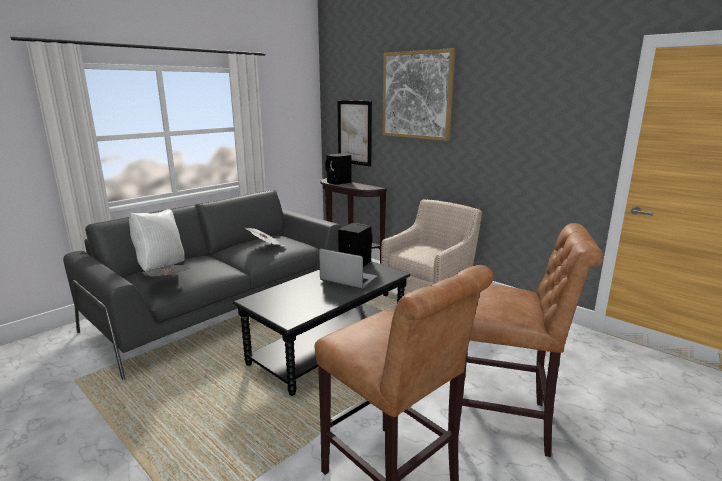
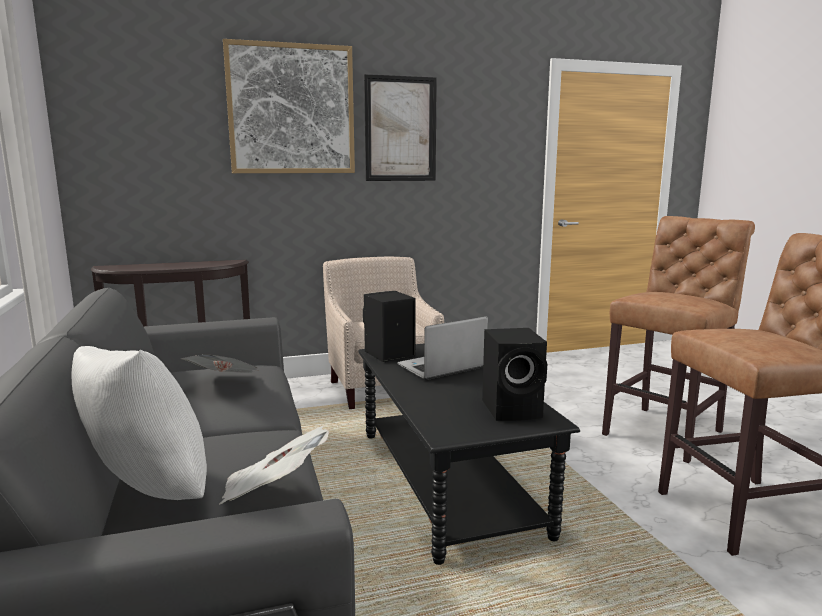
camera: 60 degrees left, 5 degrees down
(339, 182) = (150, 266): black speaker -> black speaker (514, 409)
(354, 132) = (158, 174): picture -> picture (400, 129)

